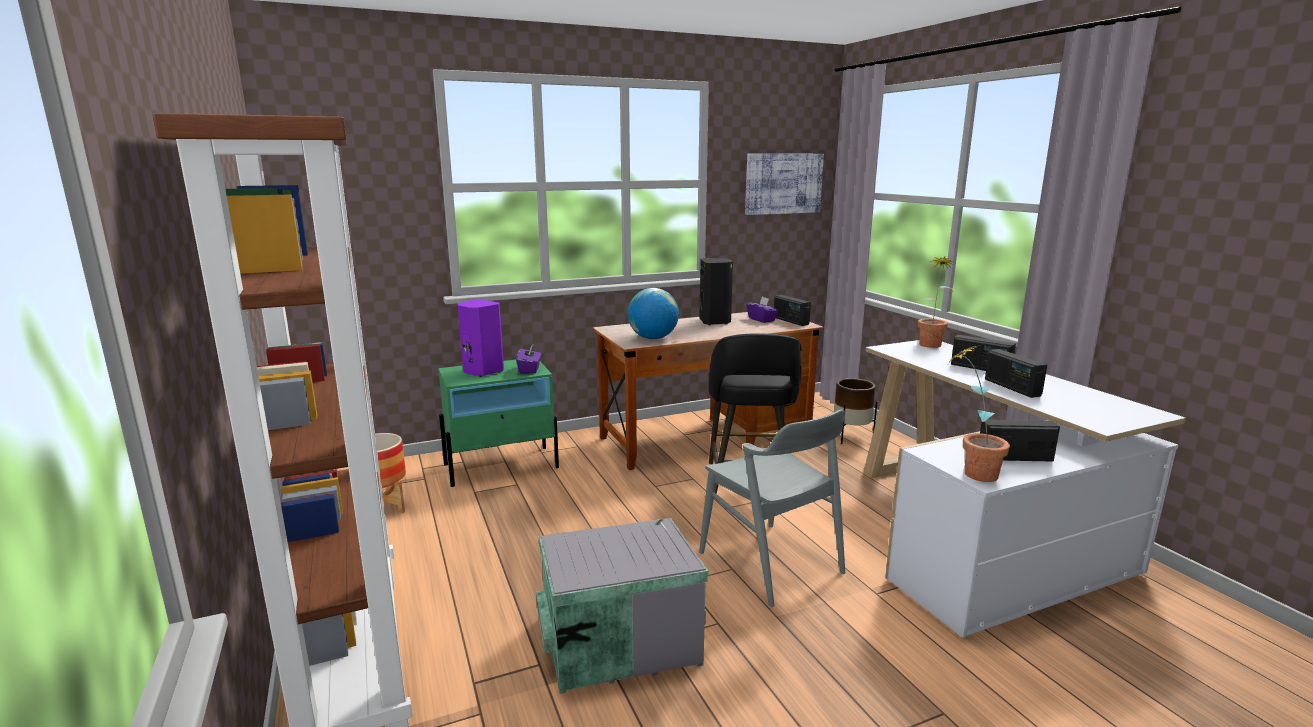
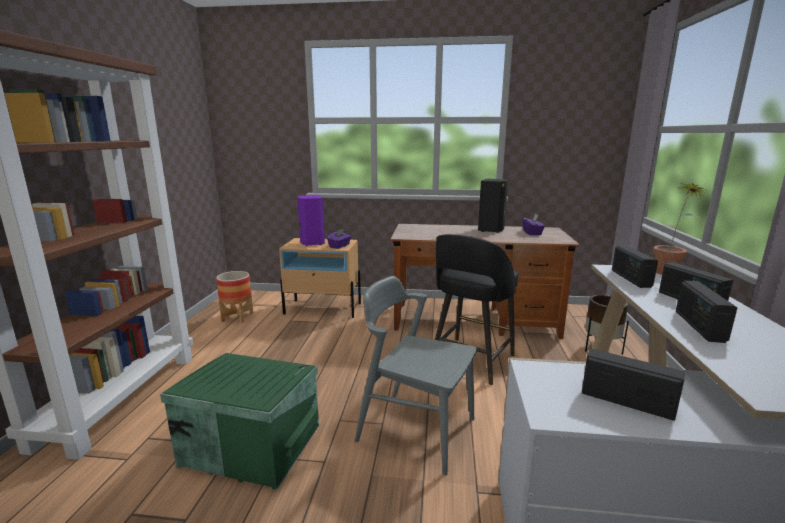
camera: 30 degrees right, 0 degrees up
(502, 466) = (323, 308): green nightstand -> beige nightstand
(617, 637) = (252, 443): grey storage box -> green storage box
(653, 338) = (423, 234): globe -> none
(770, 563) = (416, 430): grey chair -> grey chair turned 120 degrees clockwise
(783, 183) = (583, 121): picture -> none
(790, 321) = (556, 237): radio -> radio (630, 279)
(970, 472) = (546, 401): potted plant -> none

